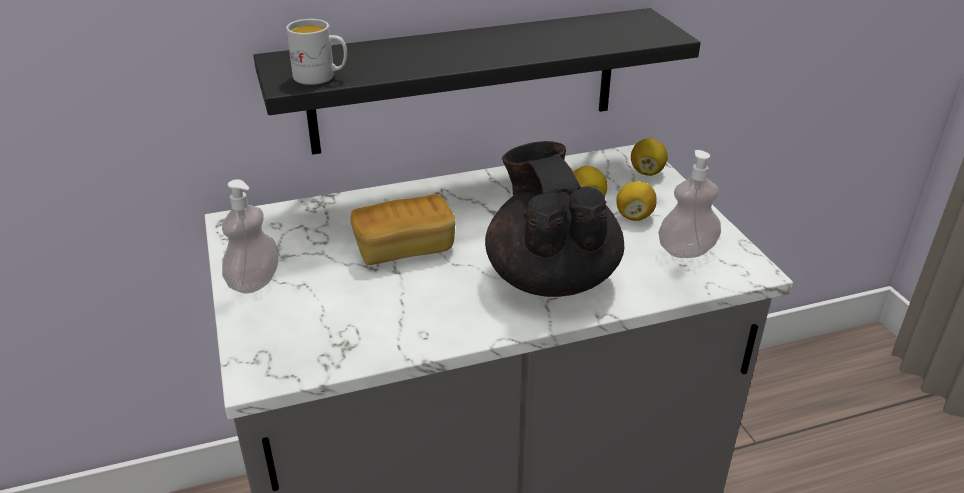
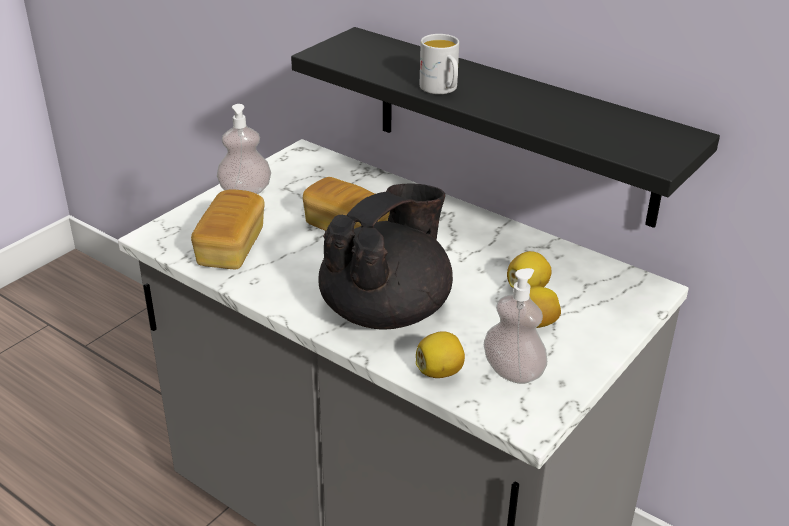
camera: 55 degrees right, 0 degrees up
(321, 77) = (346, 59): white mug -> white mug (441, 89)
(348, 328) = (231, 248): none -> bread
(647, 172) = (627, 305): lemon -> lemon (440, 371)

